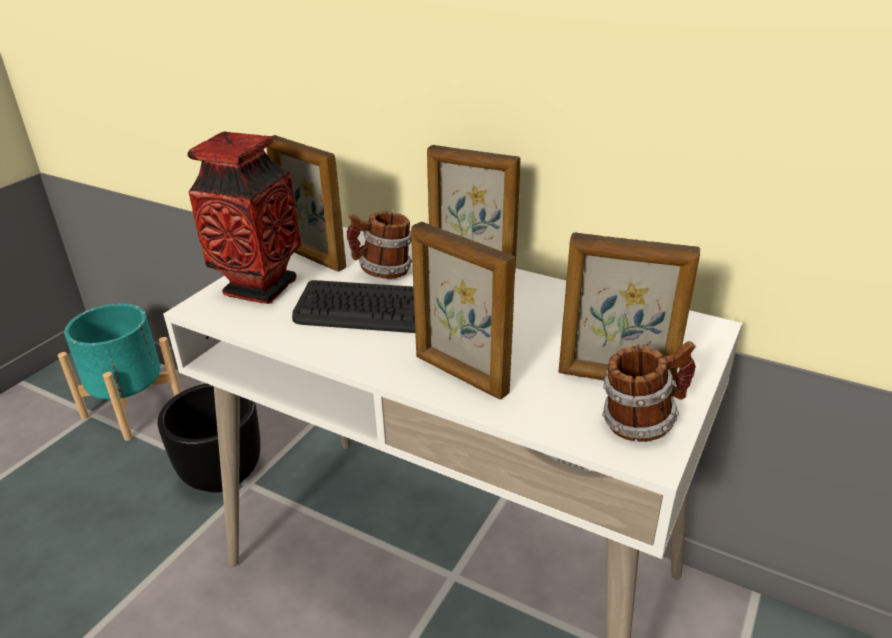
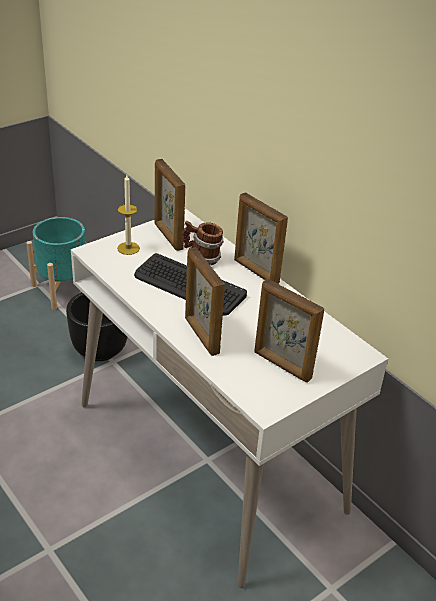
camera: 20 degrees right, 5 degrees up
(260, 287) = (128, 248): vase -> candle
(641, 422) = (275, 392): mug -> none

